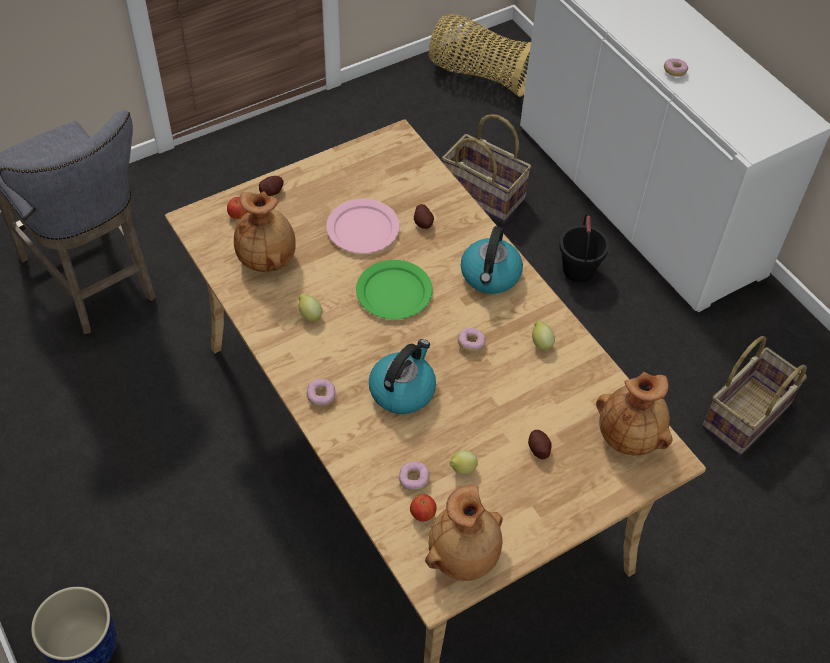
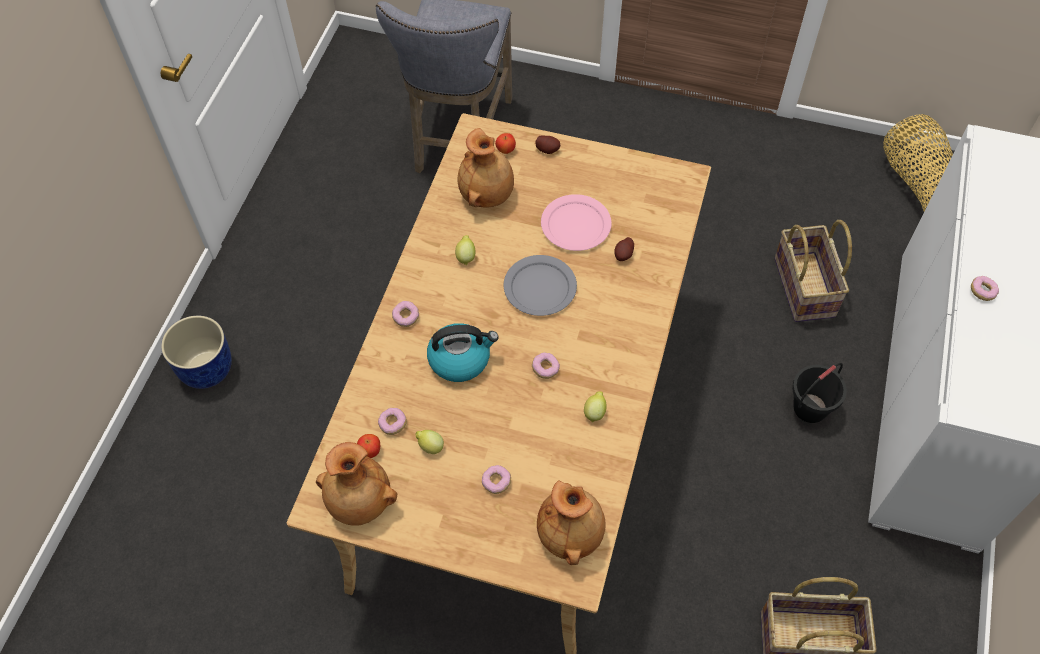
camera: 50 degrees right, 5 degrees up
(394, 292) = (540, 287): green plate -> grey plate
(490, 276) = (622, 333): kettle -> none
(538, 449) = (496, 482): potato -> donut

